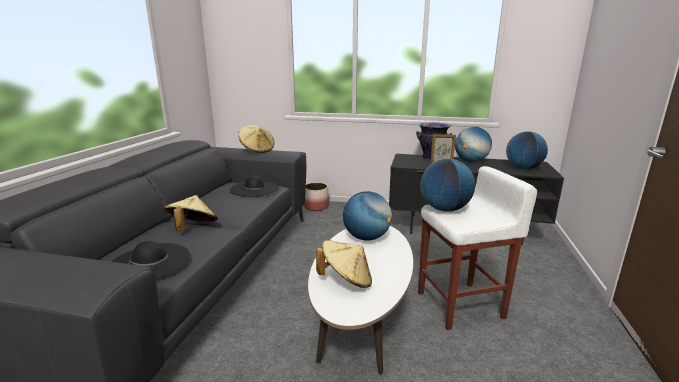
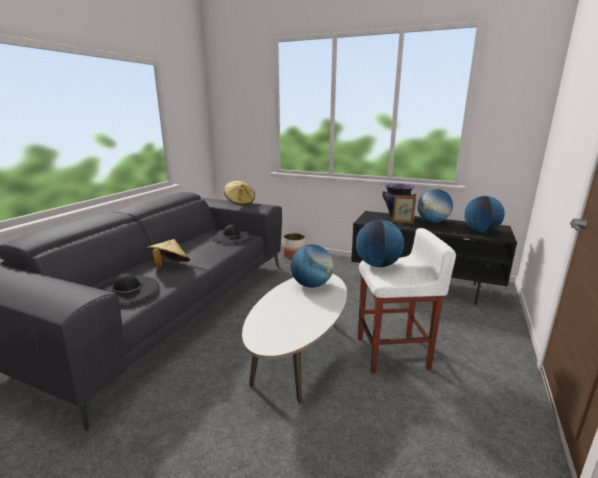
camera: 10 degrees right, 0 degrees up
(346, 280) = (278, 319): beige hat -> none

